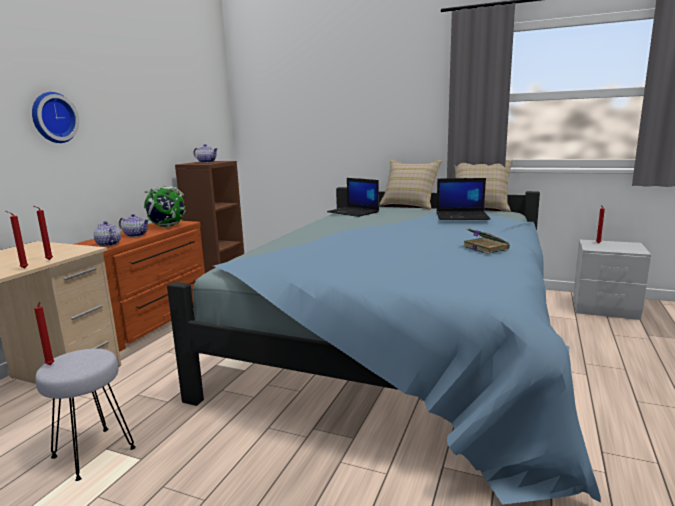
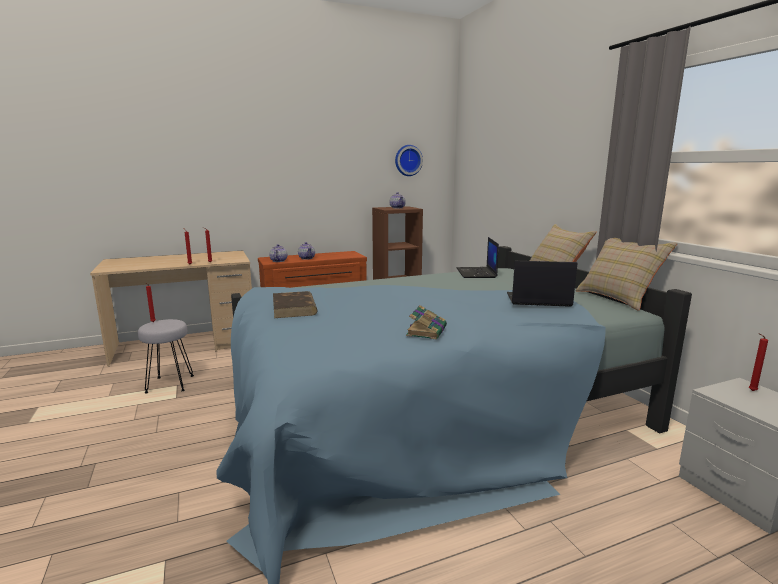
camera: 45 degrees right, 0 degrees up
(52, 118) = (267, 169): wall clock -> wall clock (408, 160)
(167, 226) = (339, 256): globe -> none
(337, 265) = (294, 308): none -> brown book
(462, 216) = (537, 300): laptop -> laptop turned 135 degrees clockwise

